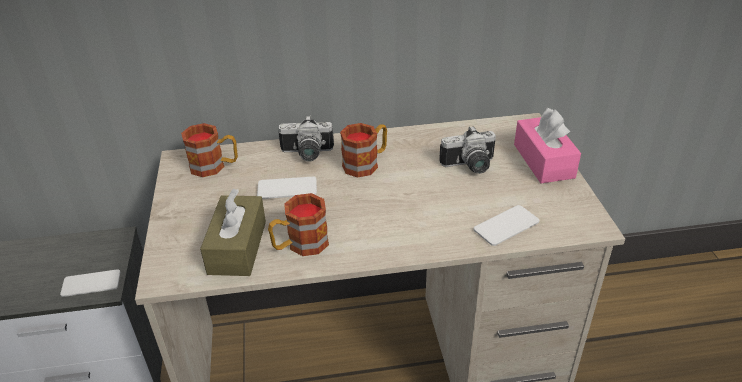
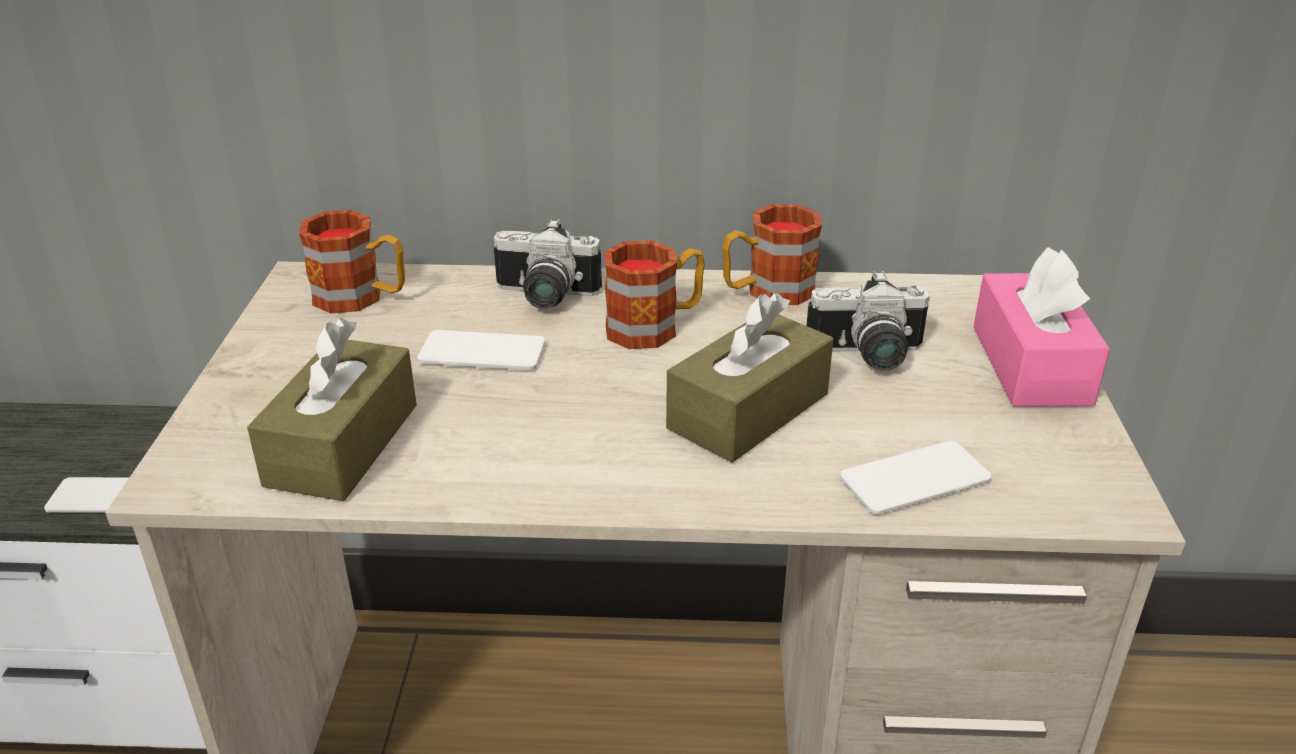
camera: 10 degrees right, 5 degrees down
(300, 245) = (467, 458): mug -> mug (767, 291)
(423, 202) = (748, 411): none -> brown tissue box

